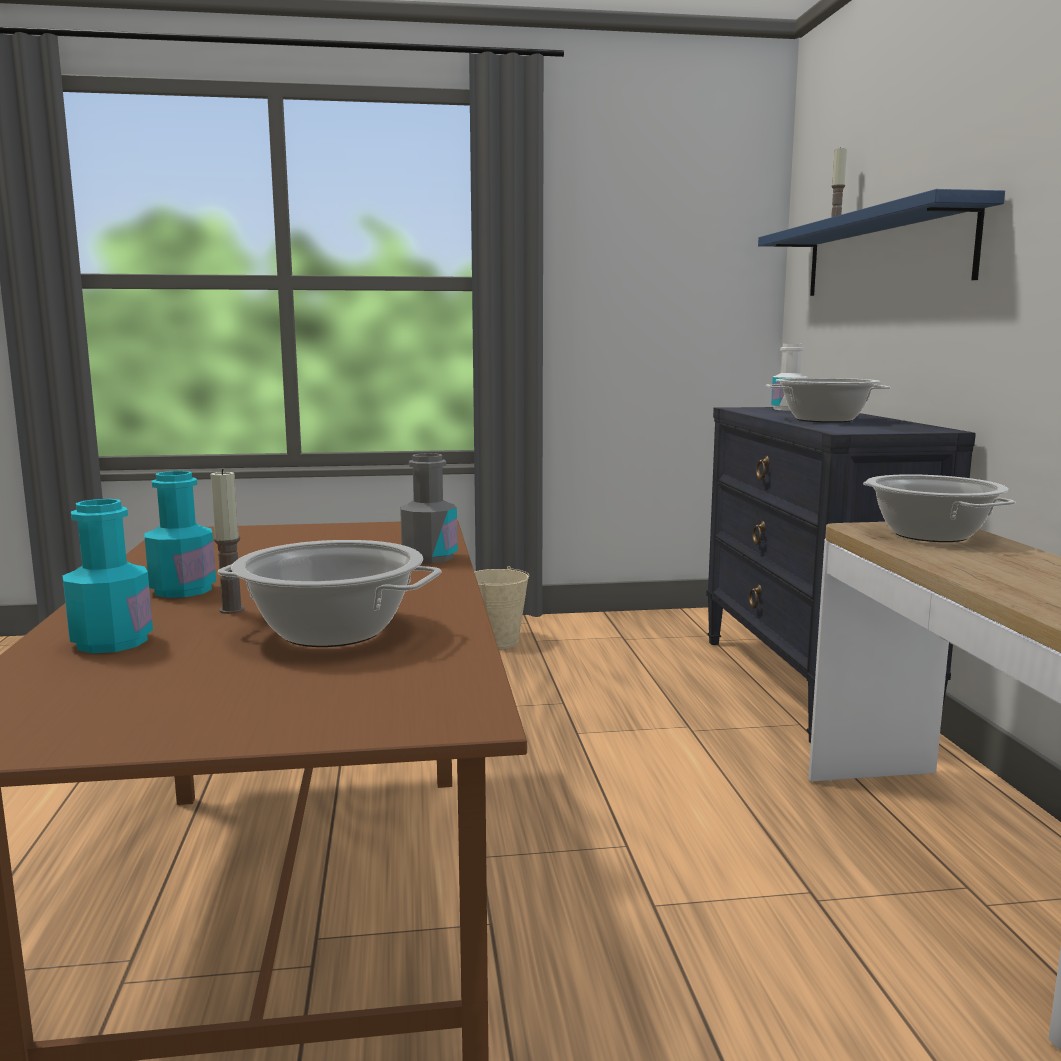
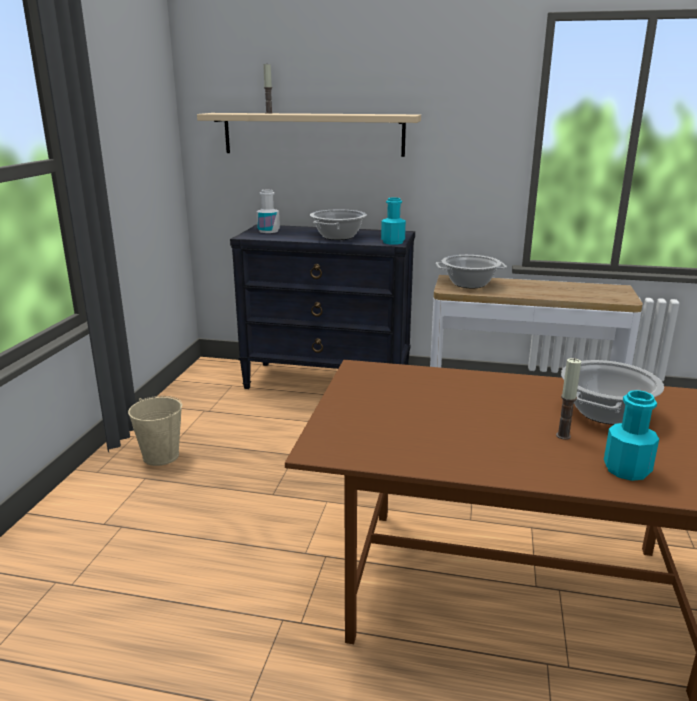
camera: 70 degrees left, 10 degrees up
(183, 590) = (513, 450): turquoise bottle -> turquoise bottle (393, 242)
(429, 557) = (452, 377): grey bottle -> none
(883, 254) = (313, 134): blue shelf -> beige shelf

